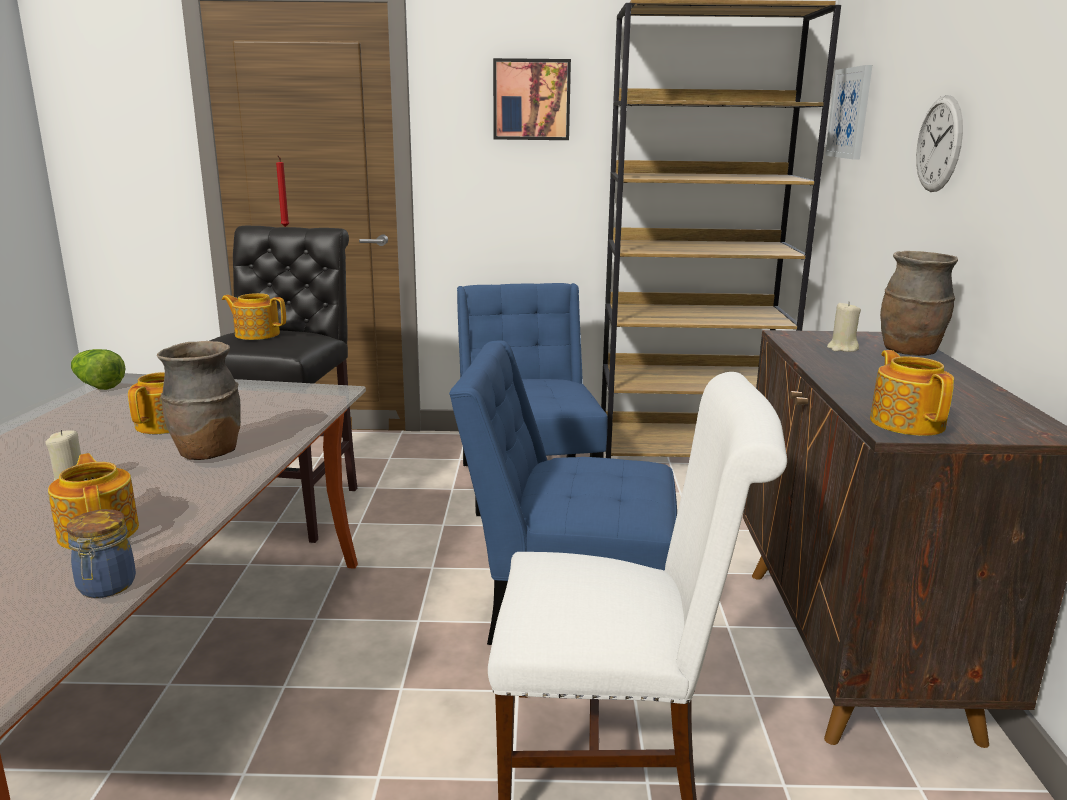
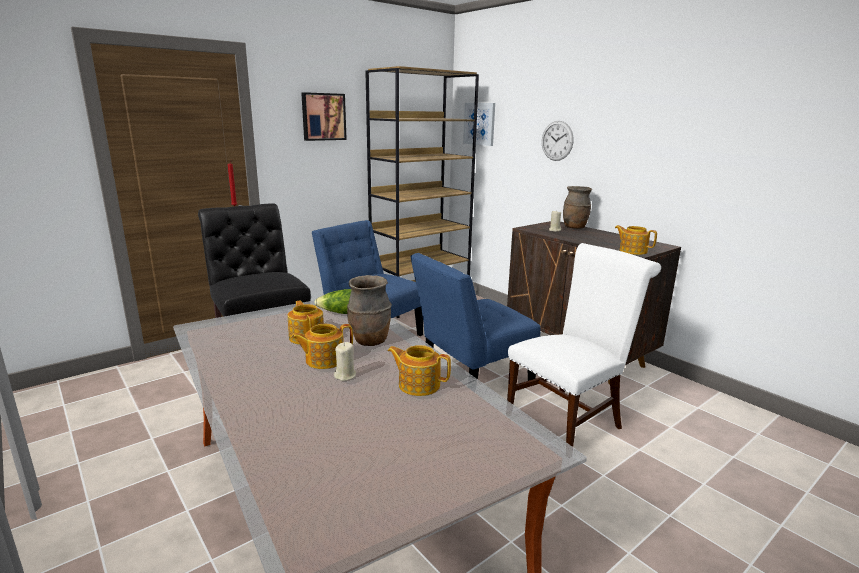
camera: 40 degrees left, 0 degrees up
(97, 385) = (197, 332): lettuce -> lettuce (340, 313)
(106, 587) = (482, 398): jar -> none
(256, 334) = (254, 278): teapot -> teapot (324, 360)

